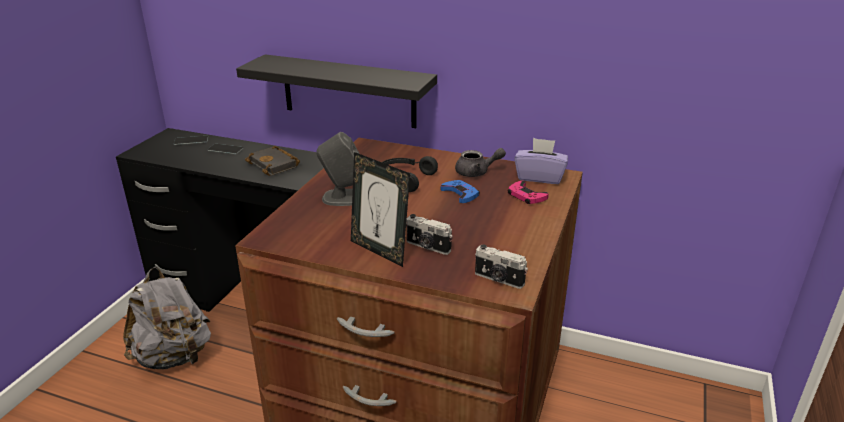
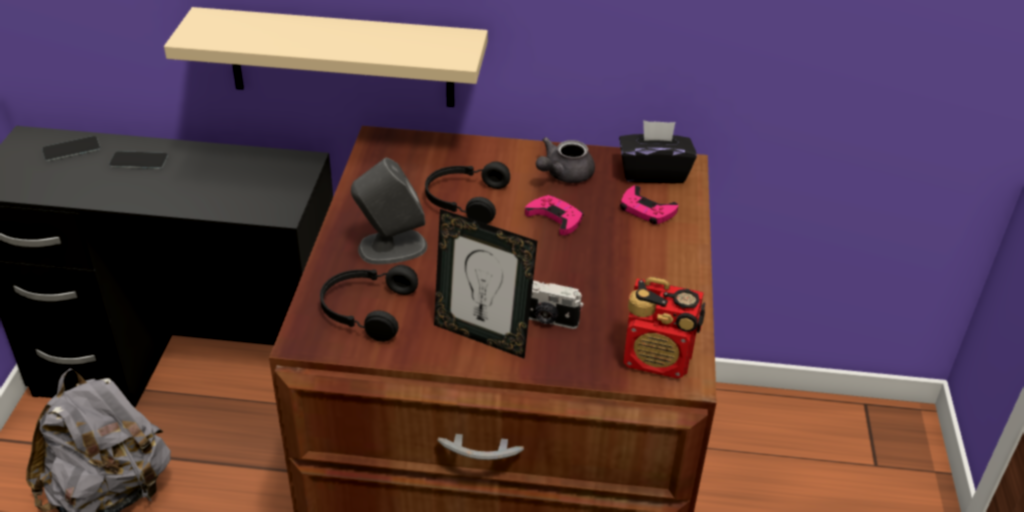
camera: 15 degrees left, 10 degrees up
(275, 164) = (235, 182): black book -> none
(310, 228) = (366, 310): none -> black headphones
(348, 91) = (341, 58): black shelf -> beige shelf
(460, 194) = (555, 218): blue game controller -> pink game controller
(477, 172) = (563, 175): grey teapot -> grey teapot turned 150 degrees clockwise
(498, 279) = (658, 360): camera -> radio
(539, 177) = (653, 172): purple tissue box -> black tissue box

